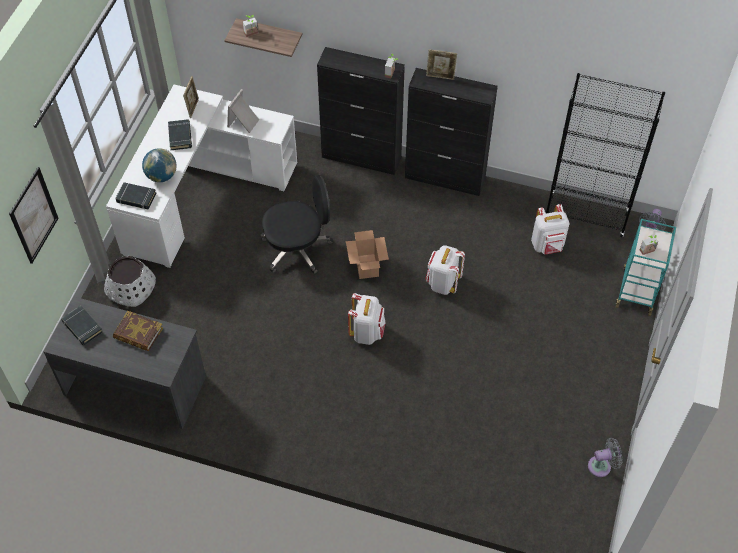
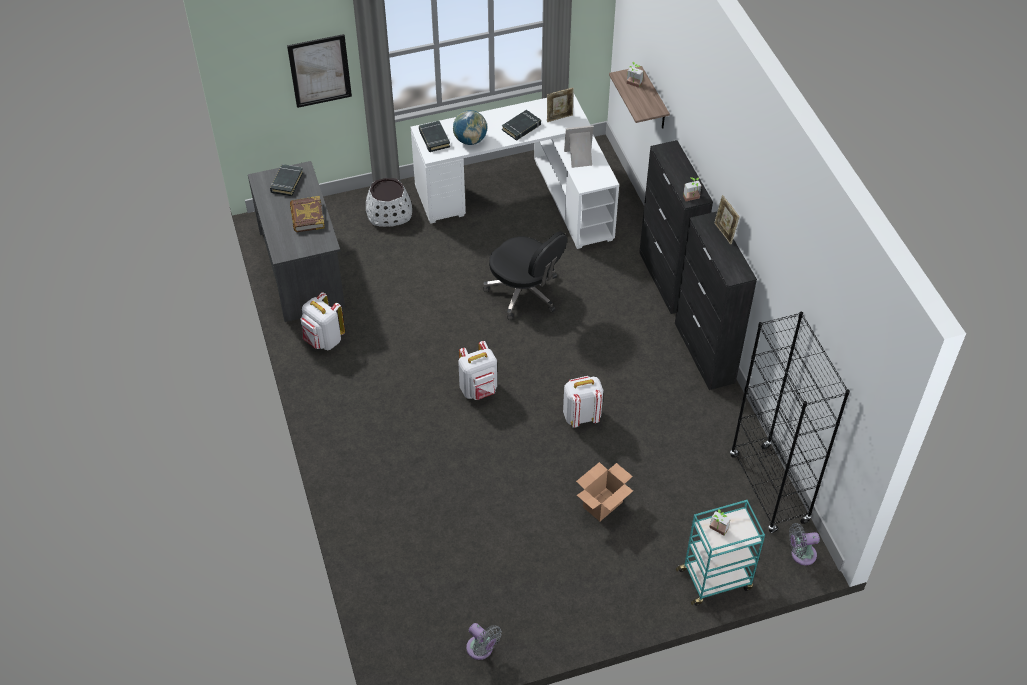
camera: 55 degrees right, 5 degrees down
(366, 266) = (549, 350): cardboard box -> cardboard box (603, 504)
(547, 245) = (701, 475): white backpack -> white backpack (324, 340)

